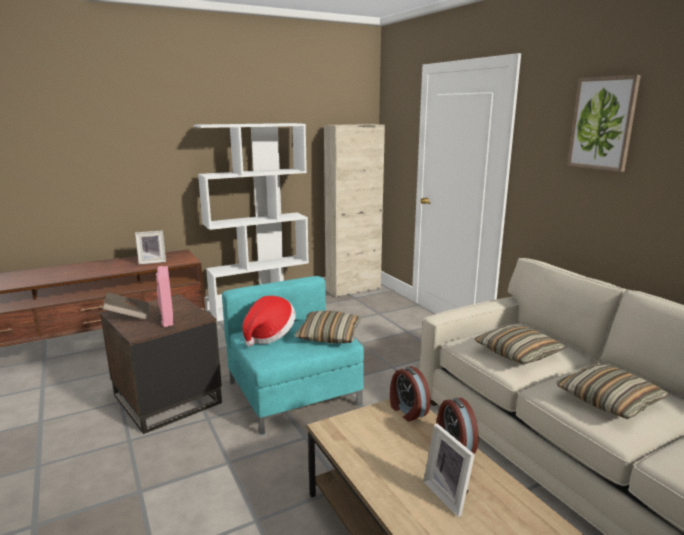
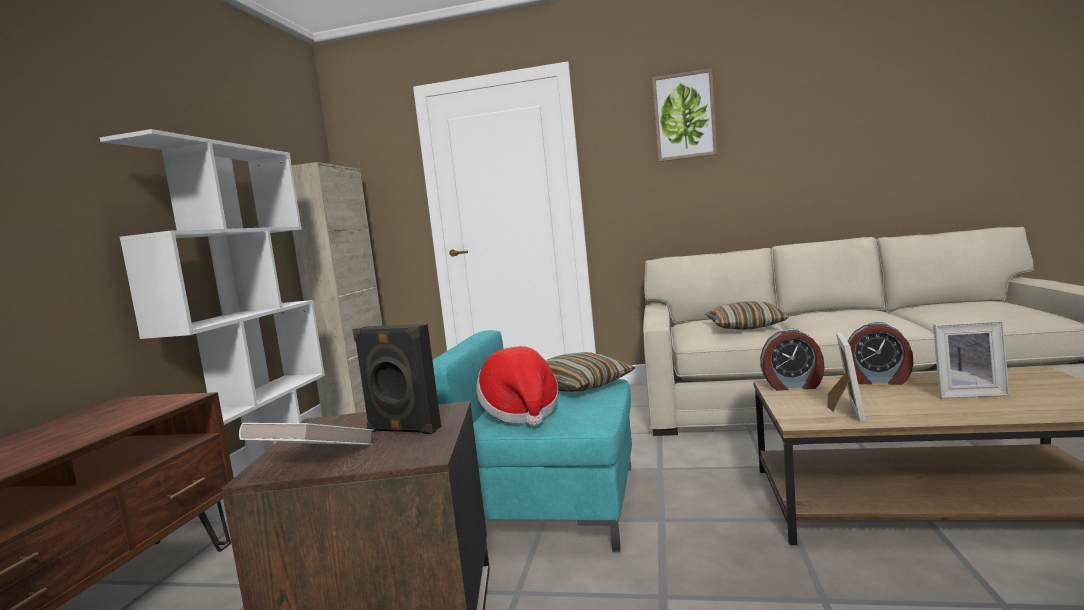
camera: 50 degrees left, 10 degrees down
(128, 316) = (313, 460): brown book -> white book
(152, 262) = (93, 423): picture frame -> picture frame (844, 411)
(166, 319) = (402, 430): pink speaker -> black speaker
(609, 400) = (857, 319): pillow -> none

